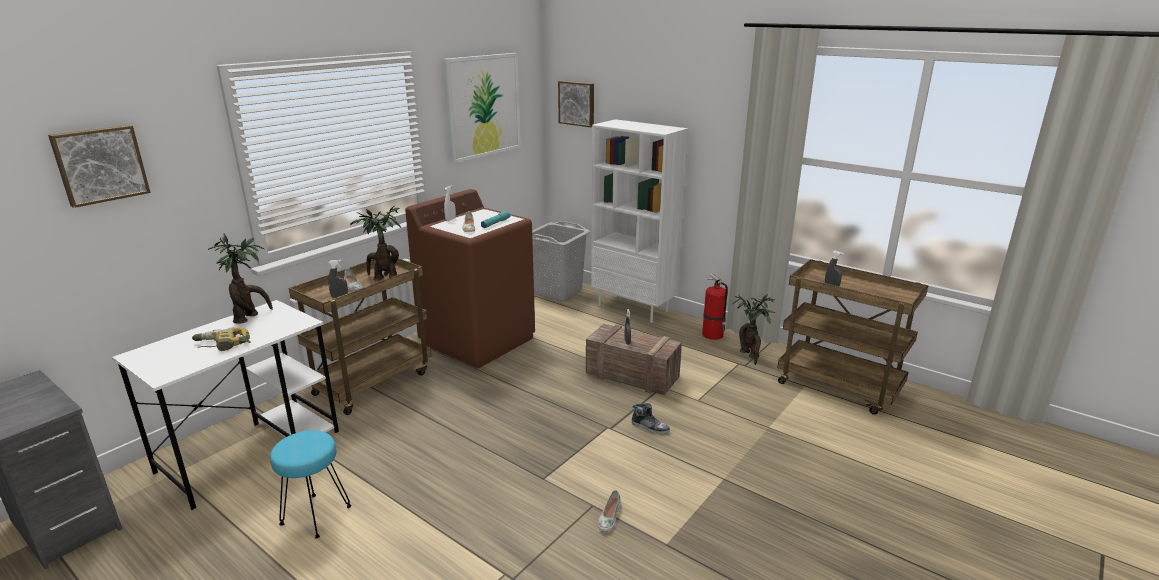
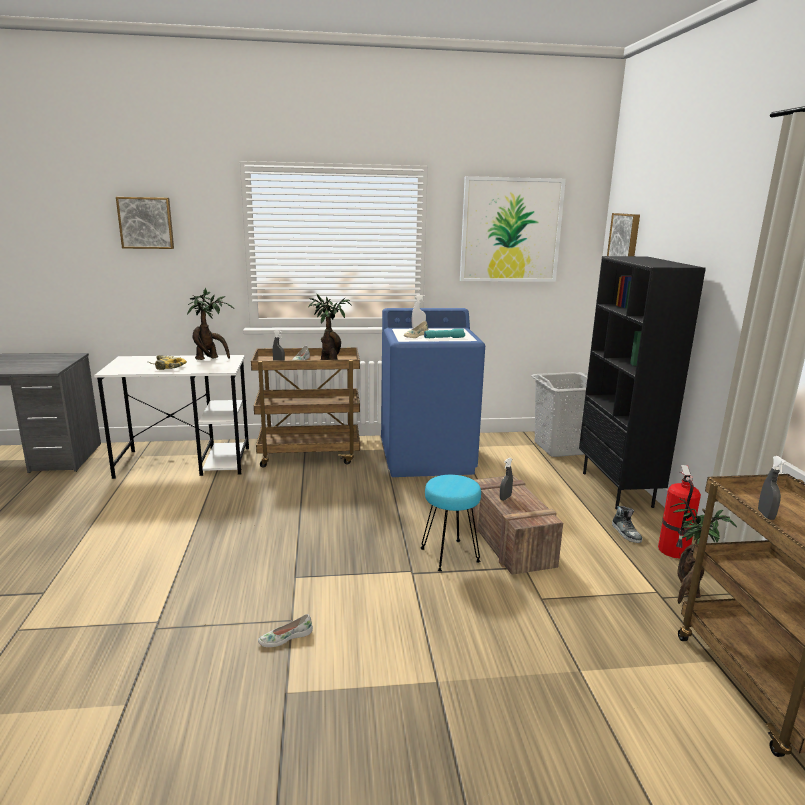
camera: 45 degrees right, 5 degrees down
(316, 516) = (146, 515): turquoise stool -> turquoise stool (449, 555)
(478, 340) = (427, 458): brown washing machine -> blue washing machine
(633, 308) = (618, 489): white bookcase -> black bookcase
(650, 427) = (448, 593): shoe -> shoe (626, 533)

